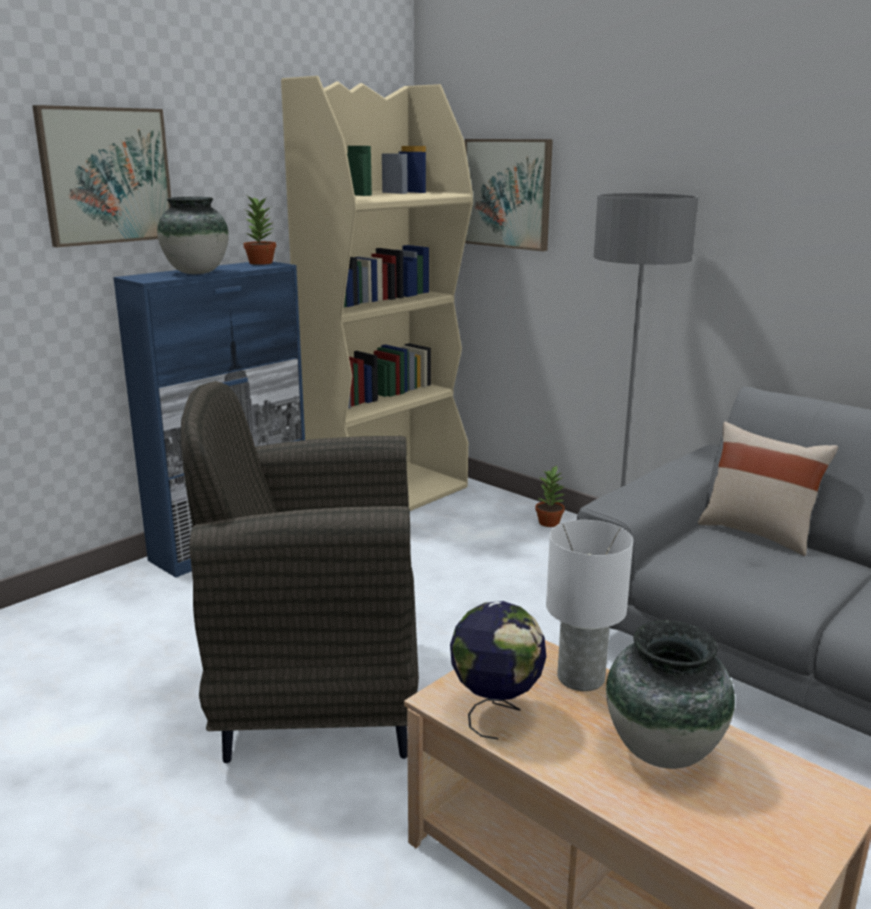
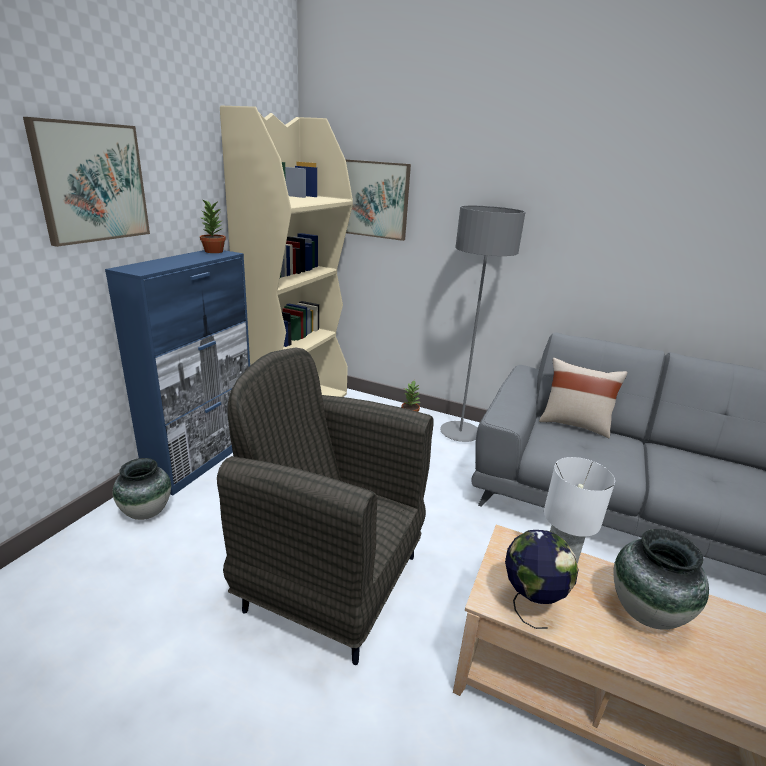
camera: 20 degrees left, 5 degrees up
(196, 272) = (173, 262): vase -> vase (146, 512)
(318, 697) = (330, 582): grey armchair -> grey armchair turned 45 degrees clockwise

